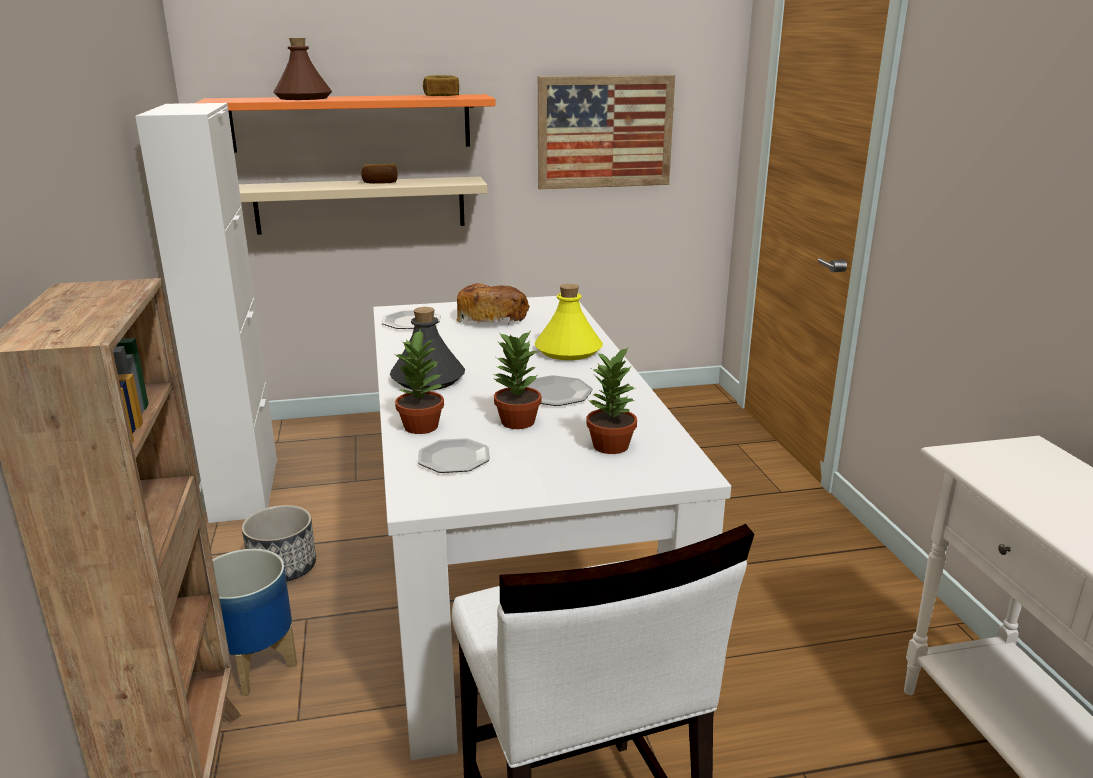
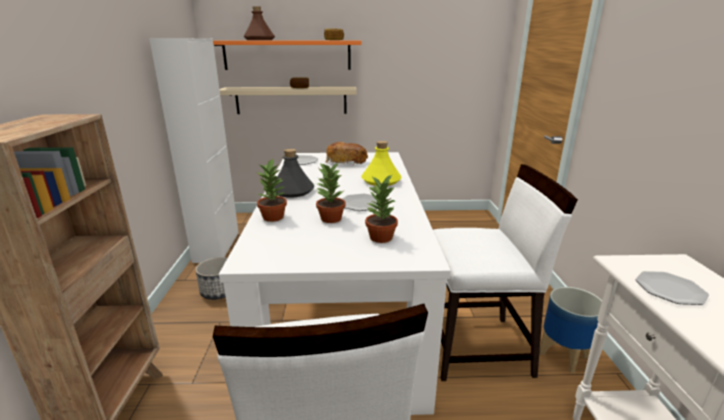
camera: 10 degrees right, 0 degrees up
(256, 667) = (183, 347): planter -> planter (564, 356)
(454, 458) = (281, 237): plate -> plate (669, 289)
(605, 132) = (427, 63): picture -> none
(748, 611) = (477, 348): none -> white chair

